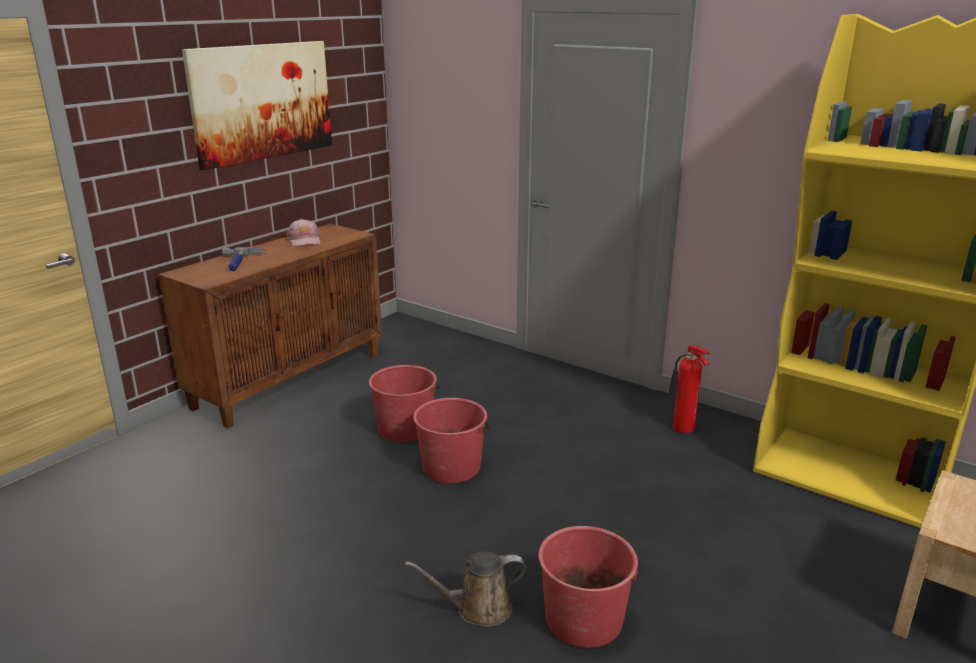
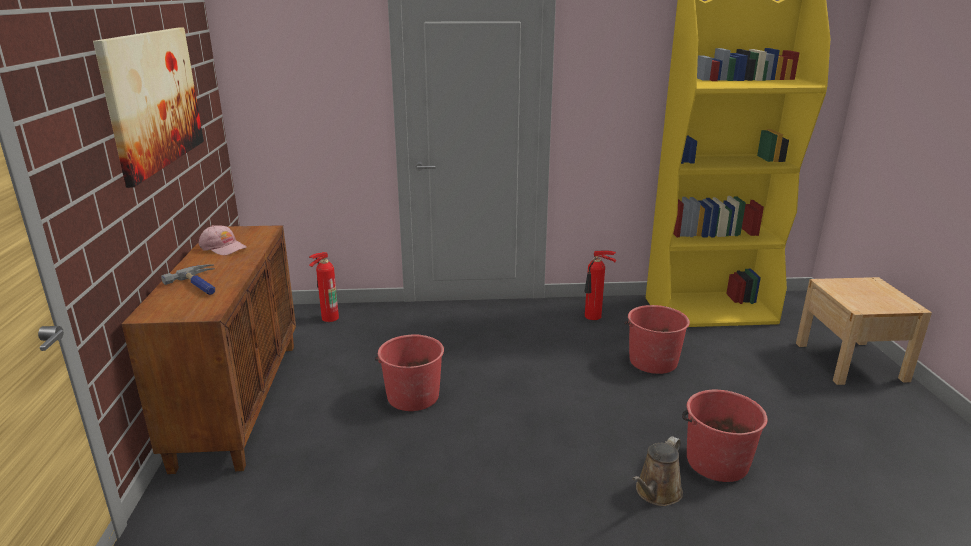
camera: 40 degrees left, 0 degrees up
(434, 340) = (328, 318): none -> fire extinguisher
(452, 467) = (492, 408): red bucket -> red bucket (652, 361)

